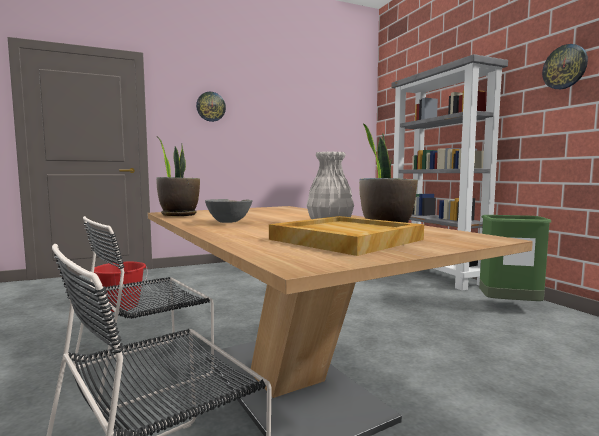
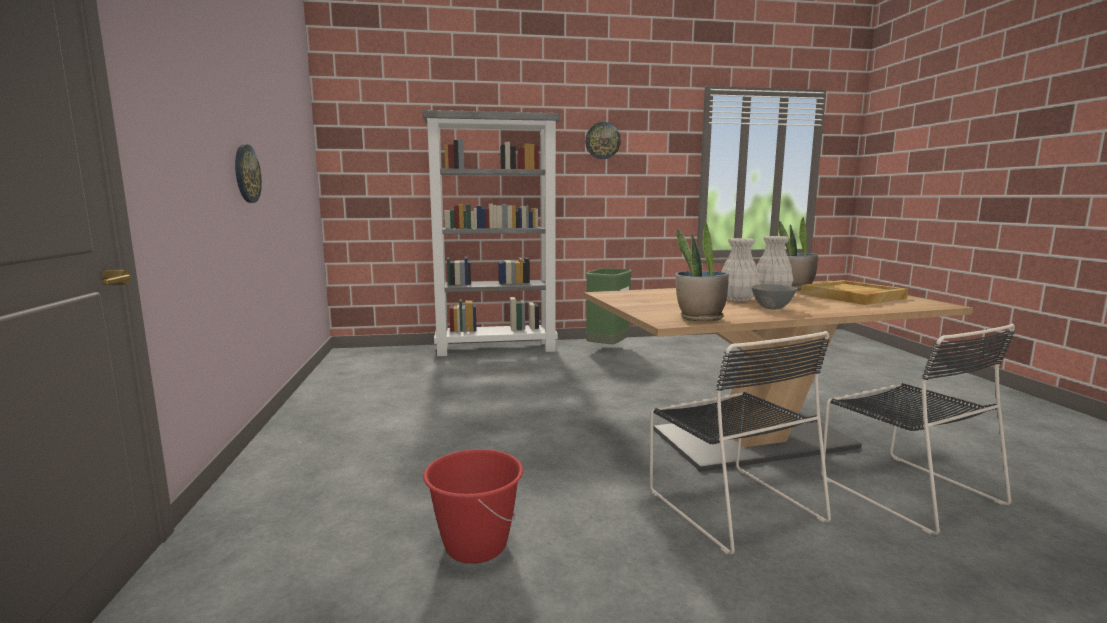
camera: 75 degrees left, 5 degrees up
(211, 106) = (195, 101): wall clock -> wall clock (246, 174)
(280, 219) = (737, 299): none -> white vase

